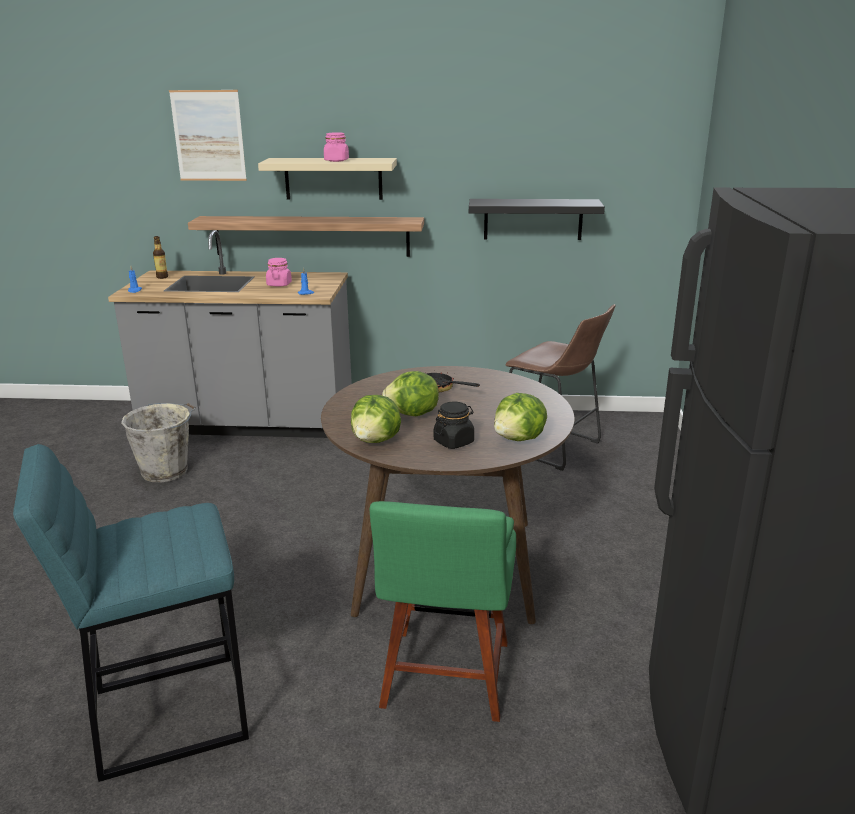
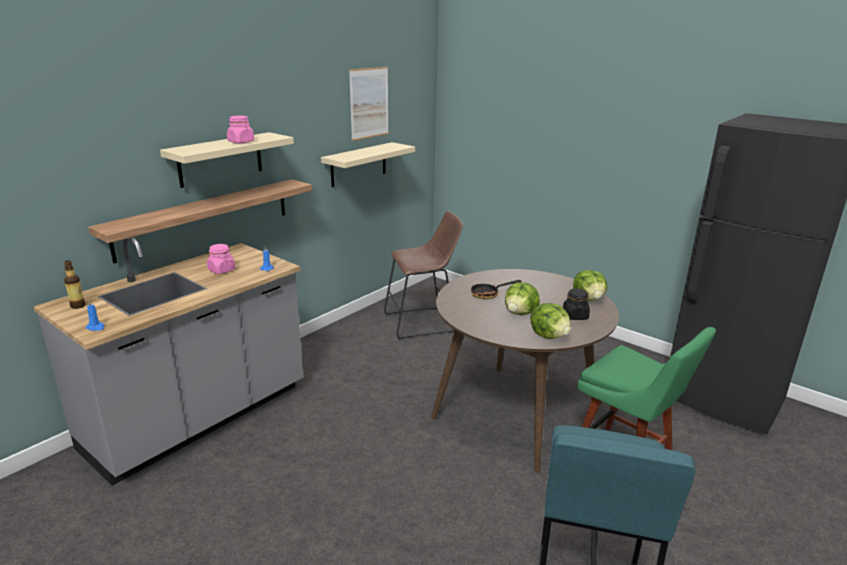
camera: 55 degrees left, 0 degrees up
(167, 471) = (217, 494): grey bucket -> none
(208, 136) = (92, 135): picture -> picture (369, 103)
(533, 219) = (358, 164): black shelf -> beige shelf

